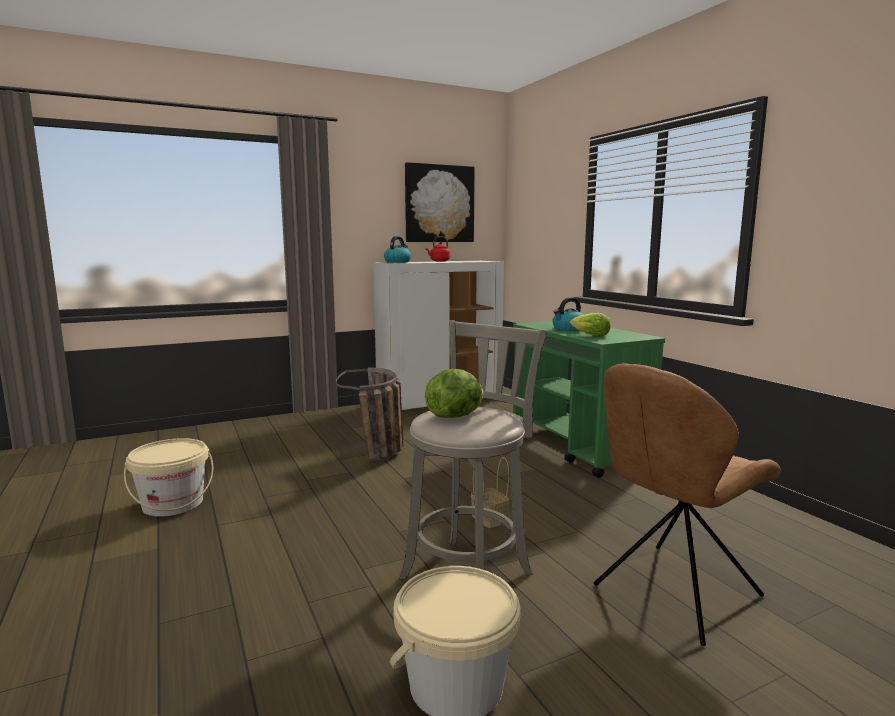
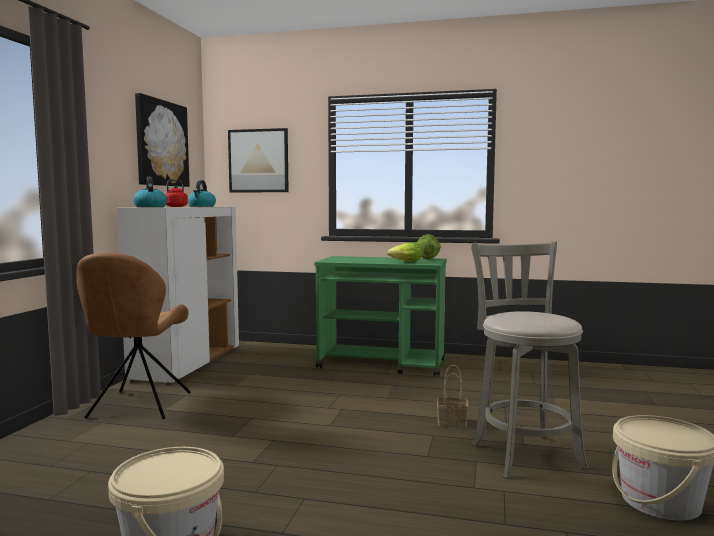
camera: 50 degrees left, 5 degrees down
(379, 457) = (264, 420): basket -> none
(456, 416) = (529, 317): lettuce -> lettuce (427, 259)
(538, 214) = (258, 161): none -> picture
(568, 329) = (372, 260): kettle -> kettle (201, 206)
(673, 593) = (604, 414): brown chair -> brown chair (138, 406)

